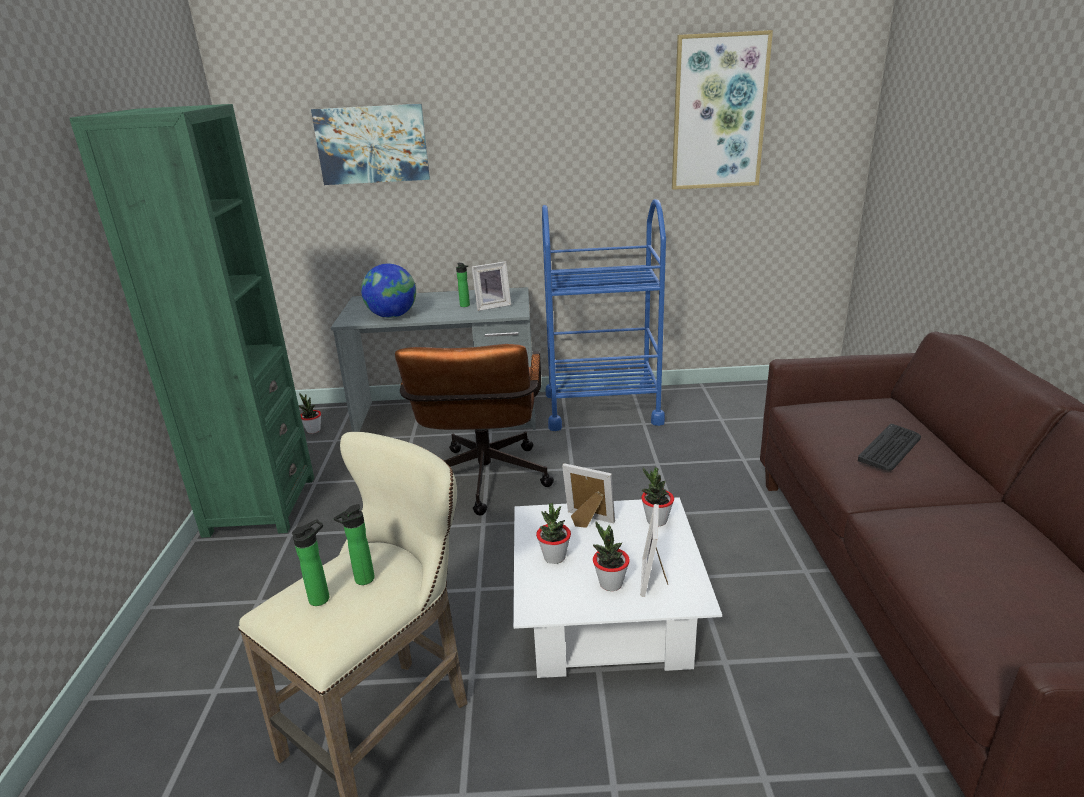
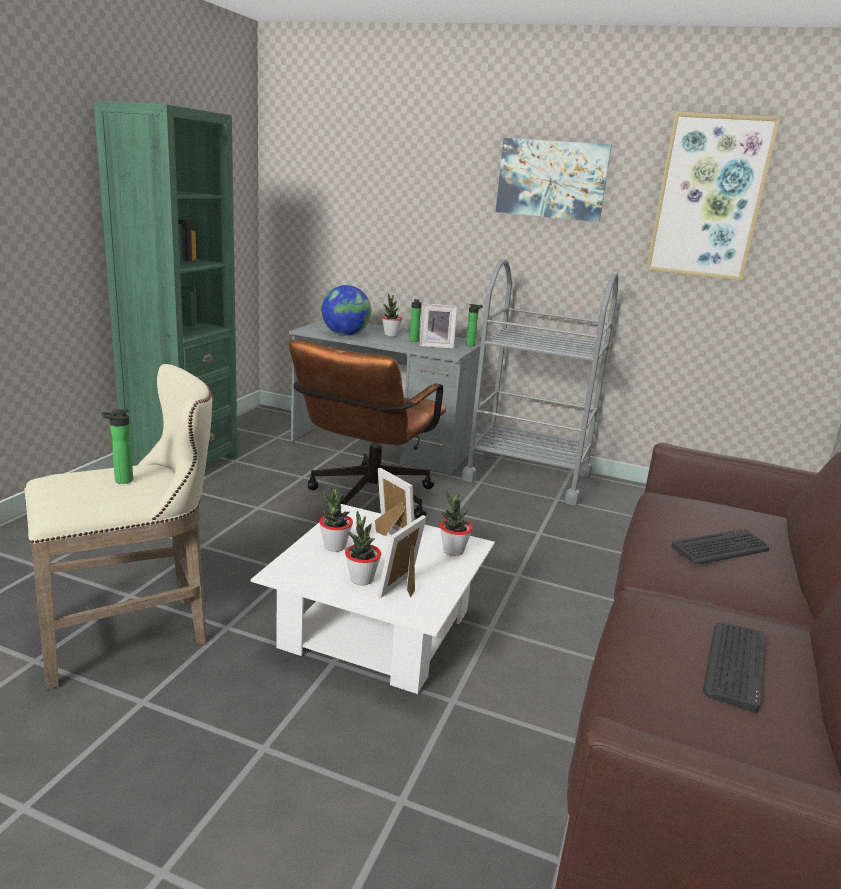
camera: 20 degrees right, 5 degrees down
(313, 430) = (266, 426): potted plant -> potted plant (390, 335)
(322, 597) = (82, 481): bottle -> bottle (471, 345)
(372, 144) = (374, 183): picture -> picture (552, 179)
(602, 408) = (527, 477): blue cart -> grey cart
(1005, 559) = (734, 664): none -> keyboard

